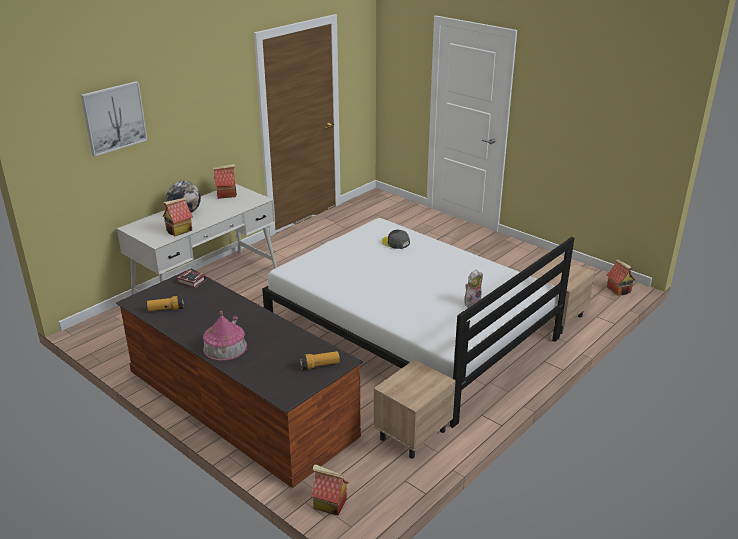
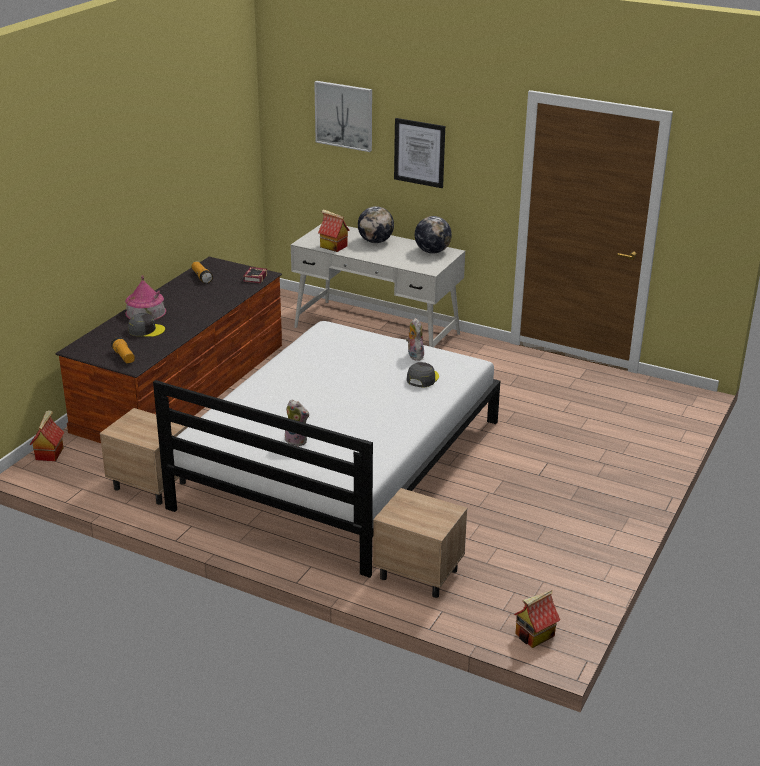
camera: 75 degrees right, 0 degrees up
(185, 120) = (419, 152): none -> picture
(226, 194) = (432, 251): toy house -> globe
(267, 349) = (146, 330): none -> grey cap
(357, 241) = (414, 355): none -> plush toy

